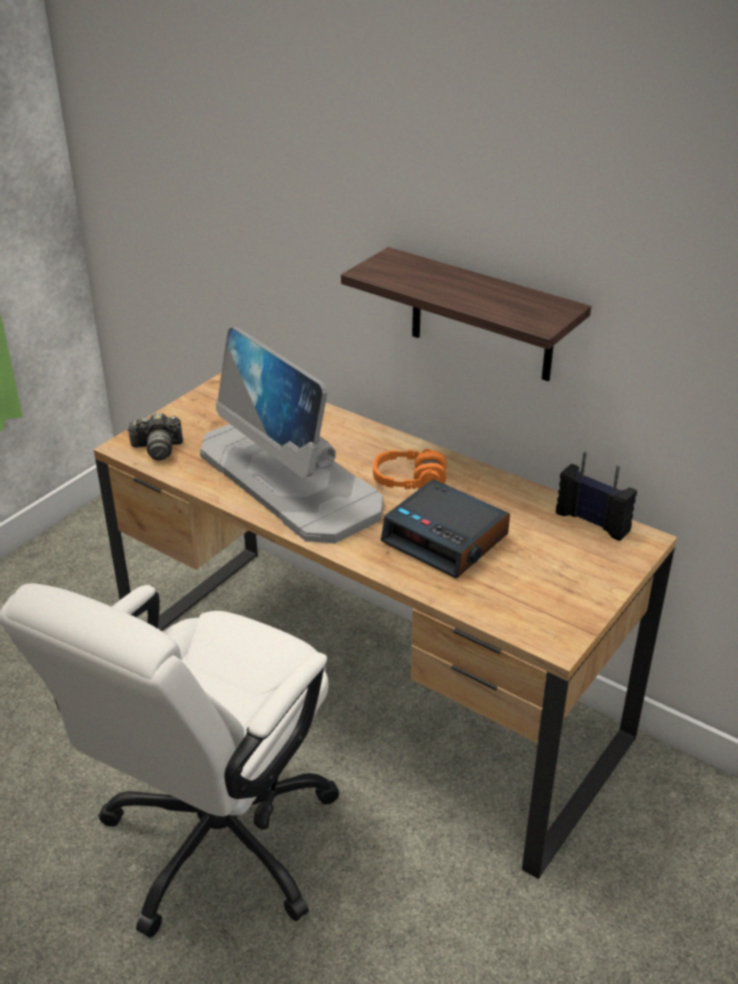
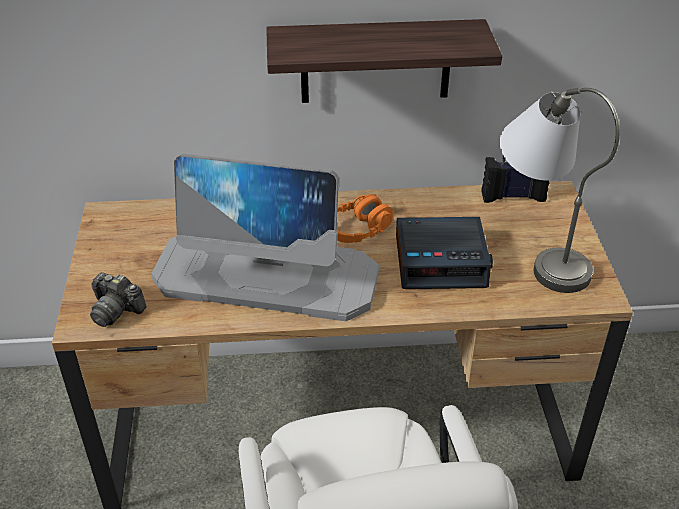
camera: 40 degrees left, 5 degrees up
(158, 448) = (116, 310): camera -> camera turned 75 degrees clockwise
(551, 575) = (538, 250): none -> grey table lamp

